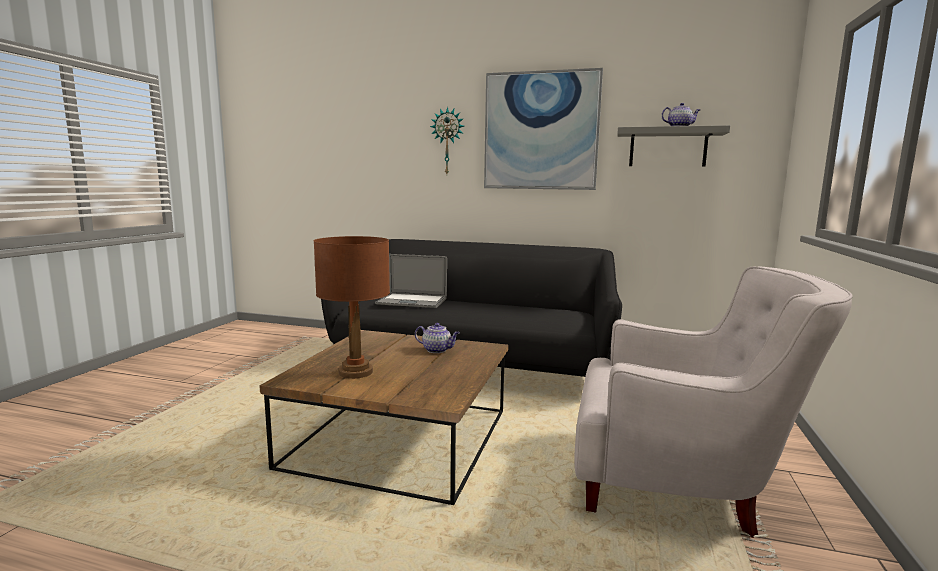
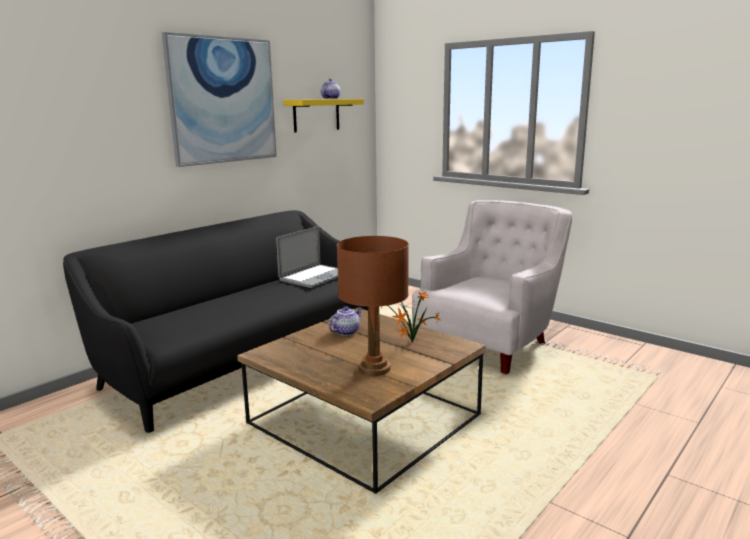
camera: 65 degrees left, 5 degrees up
(412, 301) = (196, 313): laptop -> laptop (315, 276)
(431, 377) = (411, 343): none -> potted plant
(448, 141) = (124, 113): wall clock -> none
(668, 148) = (316, 115): grey shelf -> yellow shelf

